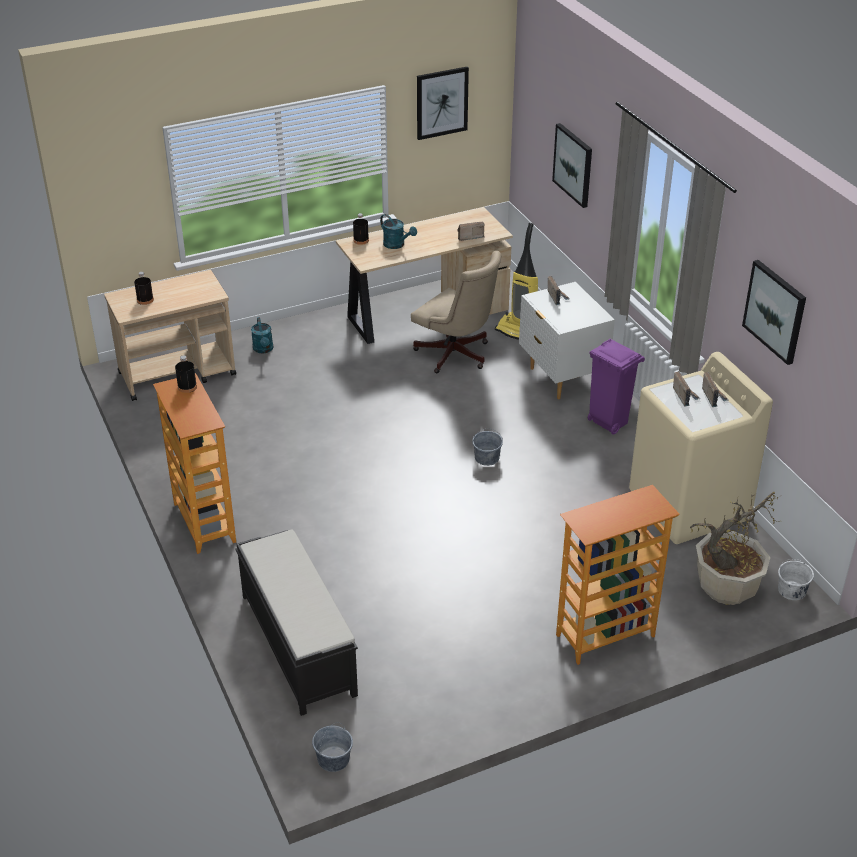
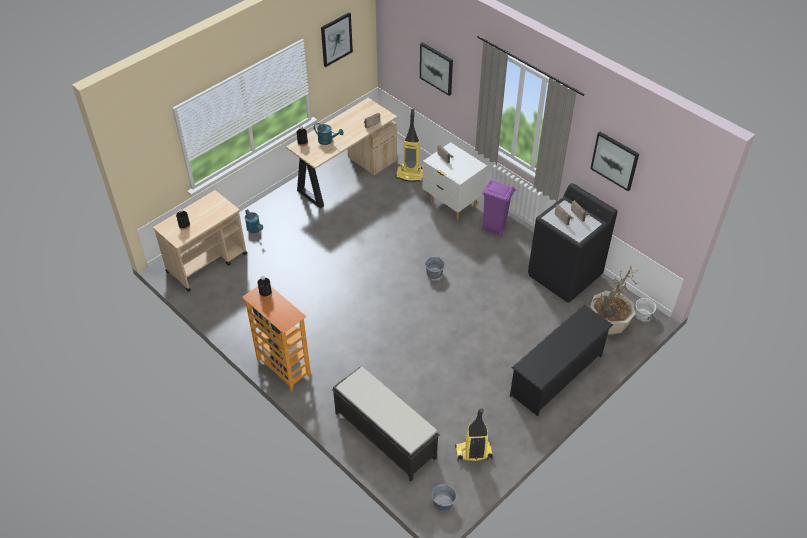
camera: 20 degrees left, 10 degrees up
(416, 706) = (473, 453): none -> vacuum cleaner
(456, 356) = (381, 203): beige office chair -> none
(605, 636) = (557, 375): bookcase -> black shoe rack
(689, 507) = (565, 275): beige washing machine -> black washing machine

